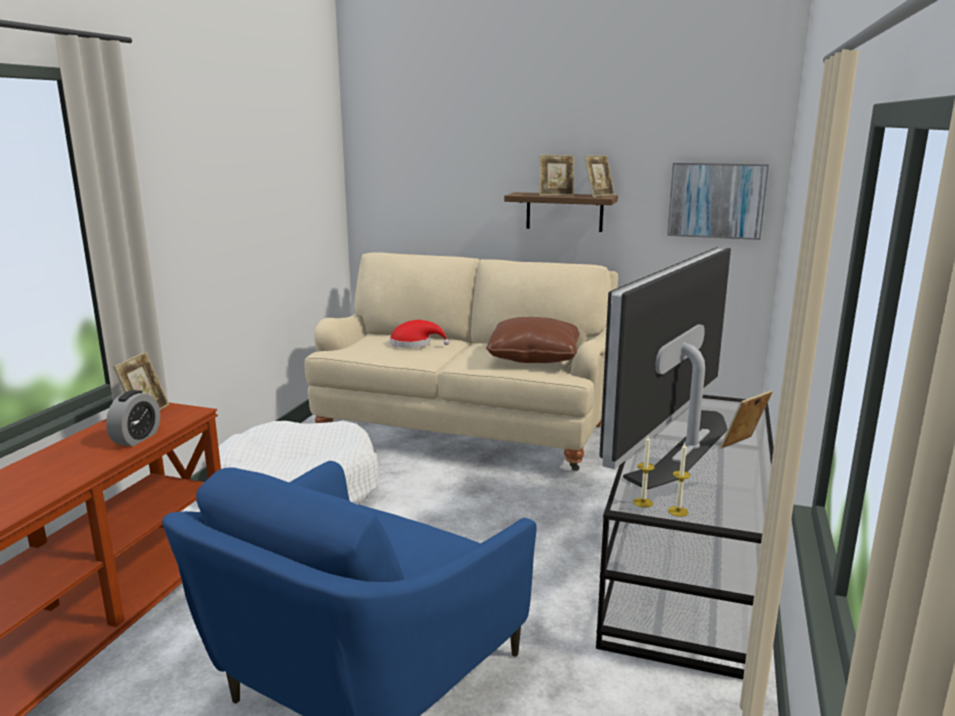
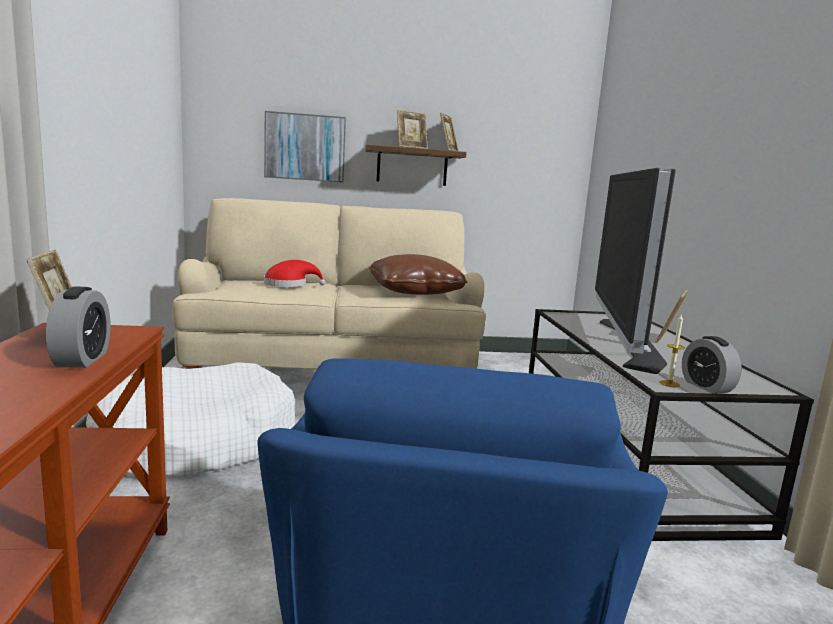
camera: 25 degrees left, 5 degrees down
(678, 511) = (706, 387): candle -> alarm clock
(716, 200) = (540, 161): picture -> picture (305, 147)

